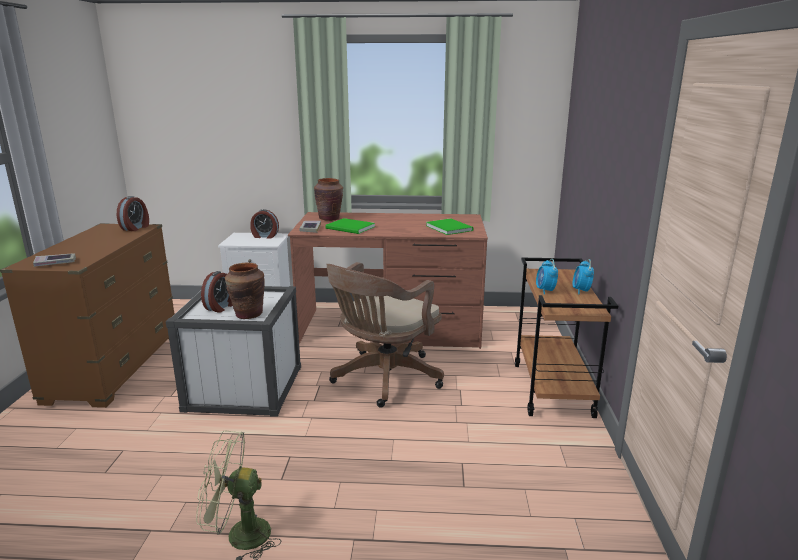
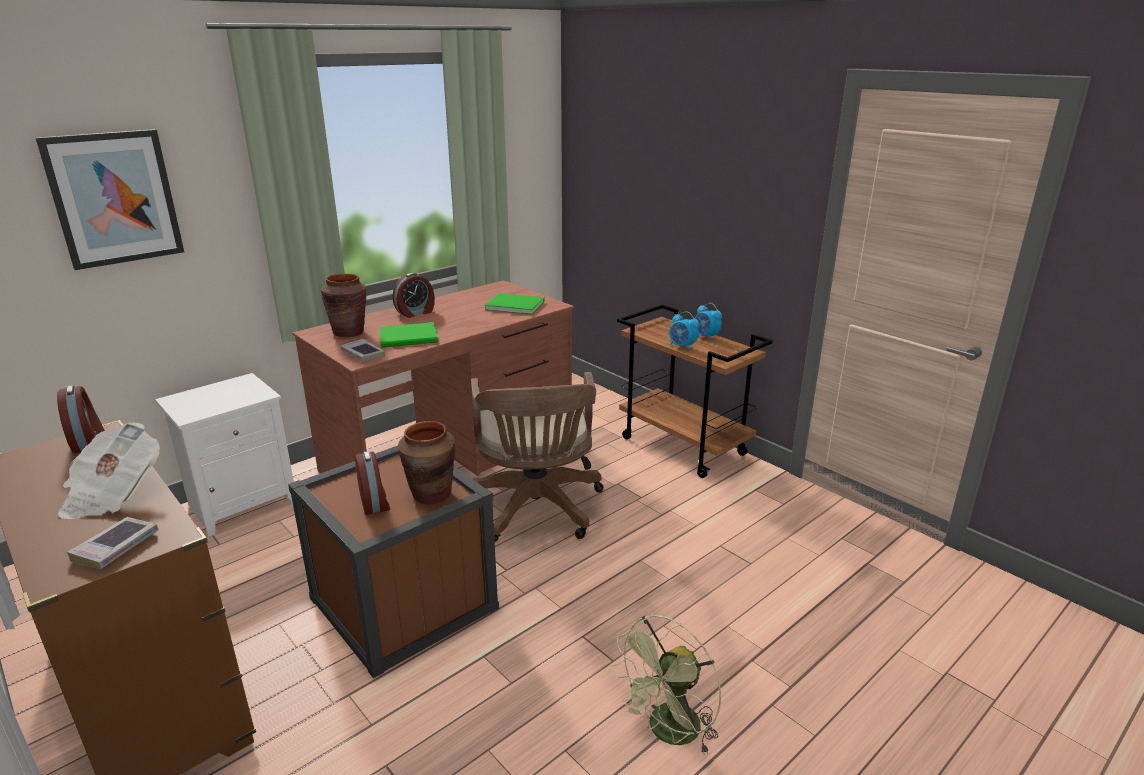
camera: 45 degrees left, 5 degrees up
(97, 246) = (113, 494): none -> newspaper
(229, 113) = (114, 198): none -> picture
(244, 388) = (403, 603): white storage box -> brown storage box
(265, 236) = (225, 388): alarm clock -> alarm clock (415, 313)

